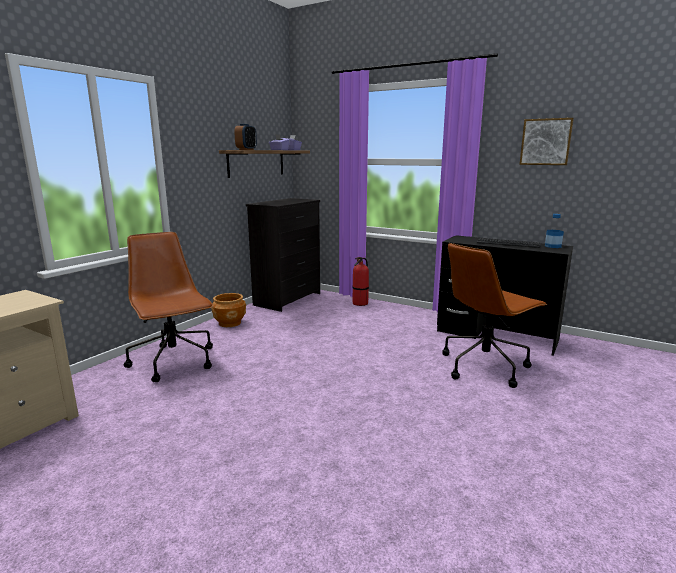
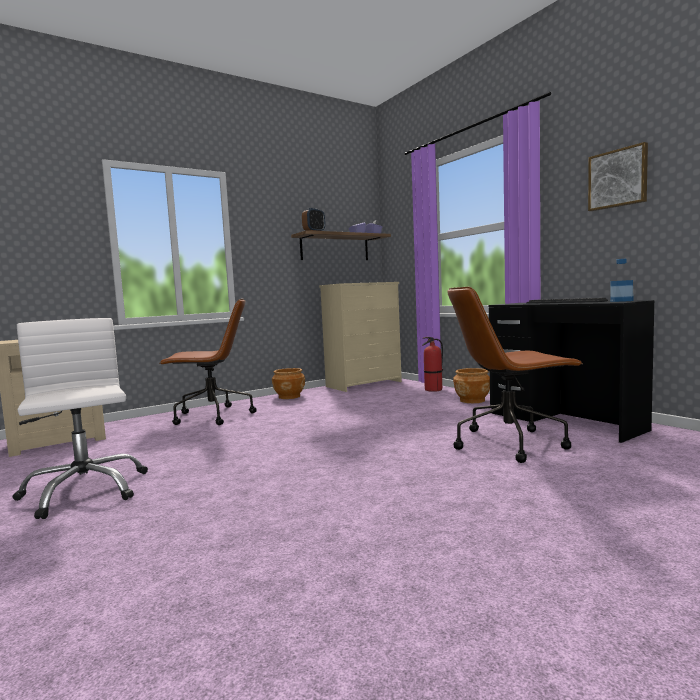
camera: 25 degrees right, 10 degrees down
(155, 503) = (84, 491): none -> white office chair
(174, 362) = (211, 416): brown office chair -> brown office chair turned 90 degrees clockwise
(288, 299) = (364, 384): black dresser -> beige dresser
(406, 315) = (472, 400): none -> brown planter

